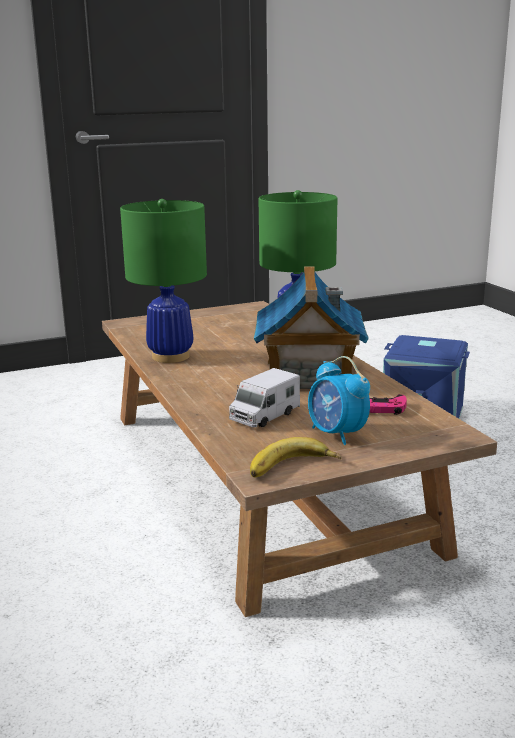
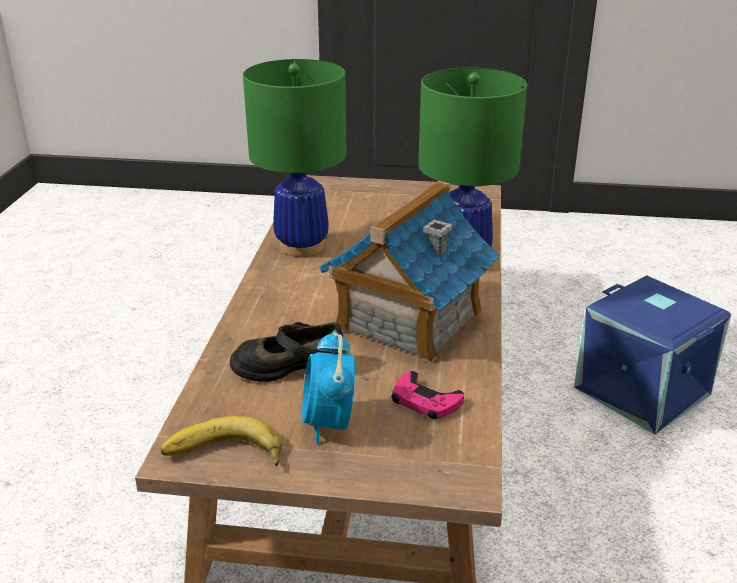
camera: 30 degrees right, 10 degrees up
(264, 416) = (289, 366): toy truck -> black shoe

